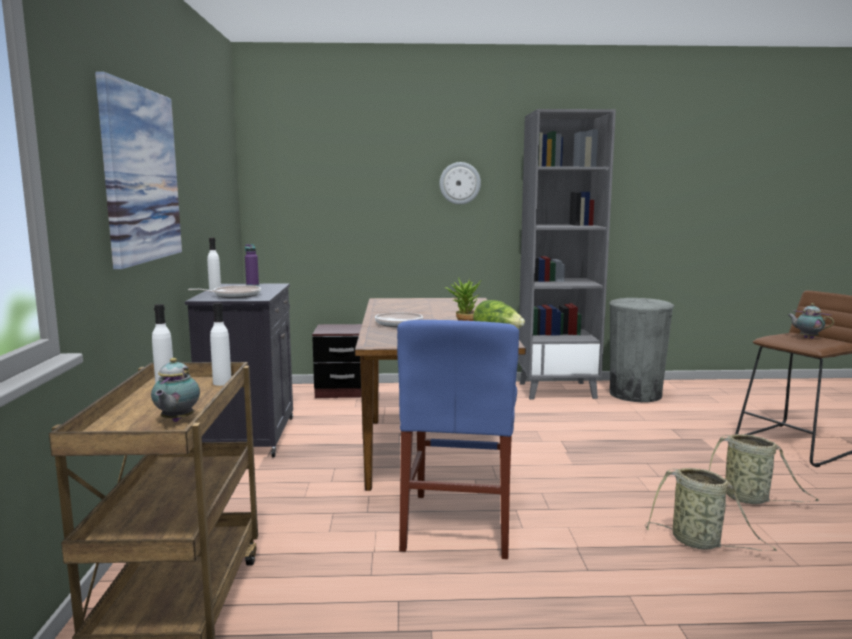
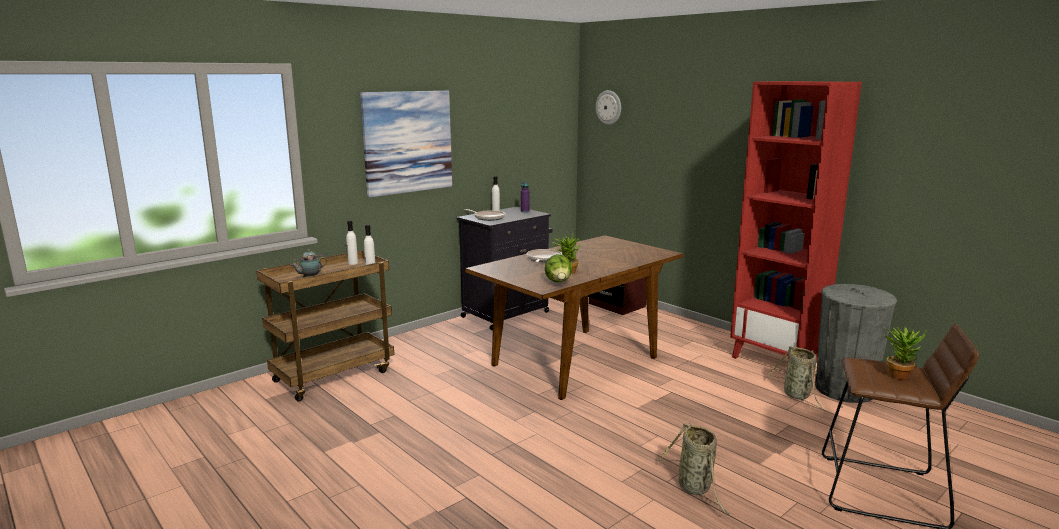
camera: 50 degrees right, 5 degrees up
(458, 524) = (491, 402): blue chair -> none
(460, 183) = (726, 143): wall clock -> wall clock (609, 107)
(557, 390) = (777, 360): grey bookcase -> red bookcase
(699, 543) = (583, 482): basket -> basket (797, 396)
(807, 338) = (899, 375): teapot -> potted plant

